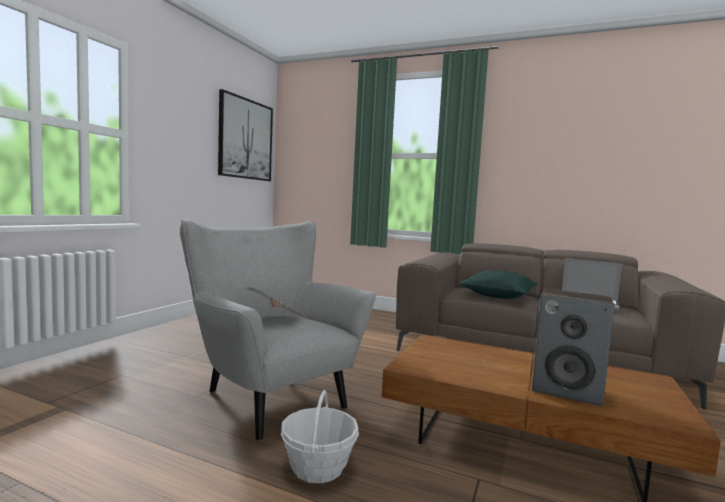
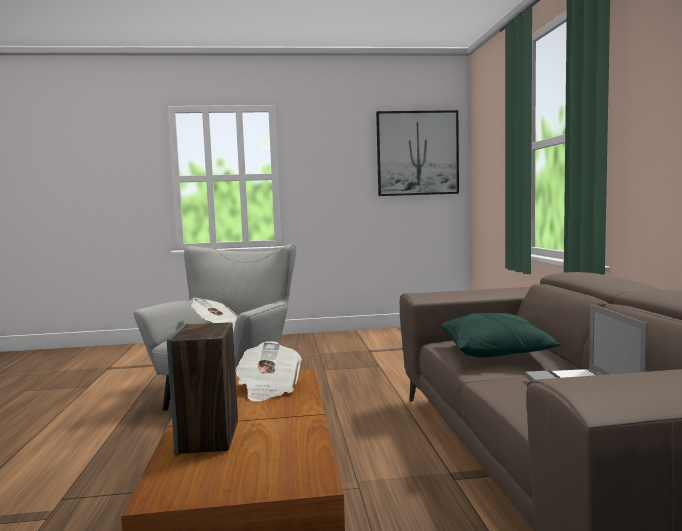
camera: 60 degrees right, 0 degrees up
(318, 467) = (142, 434): basket -> none
(457, 354) = (268, 389): none -> newspaper

